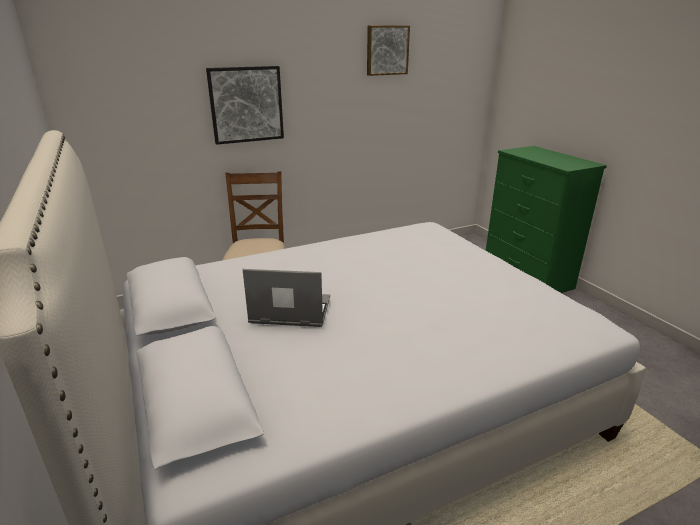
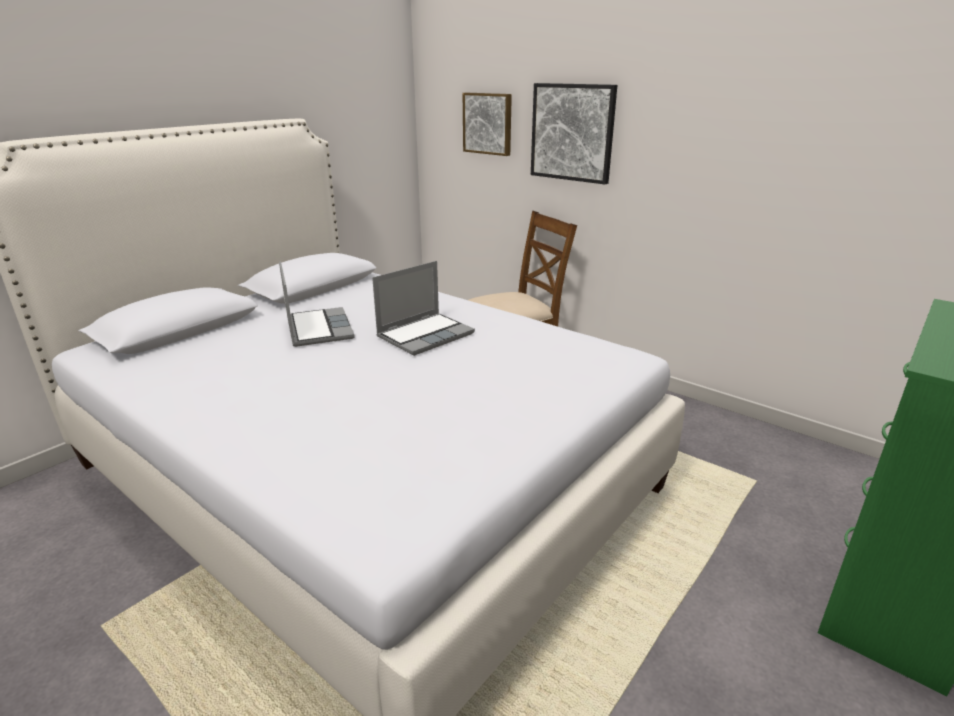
camera: 65 degrees right, 0 degrees up
(347, 271) = (425, 335): none -> laptop
(387, 50) = (806, 67): picture -> picture (488, 123)

